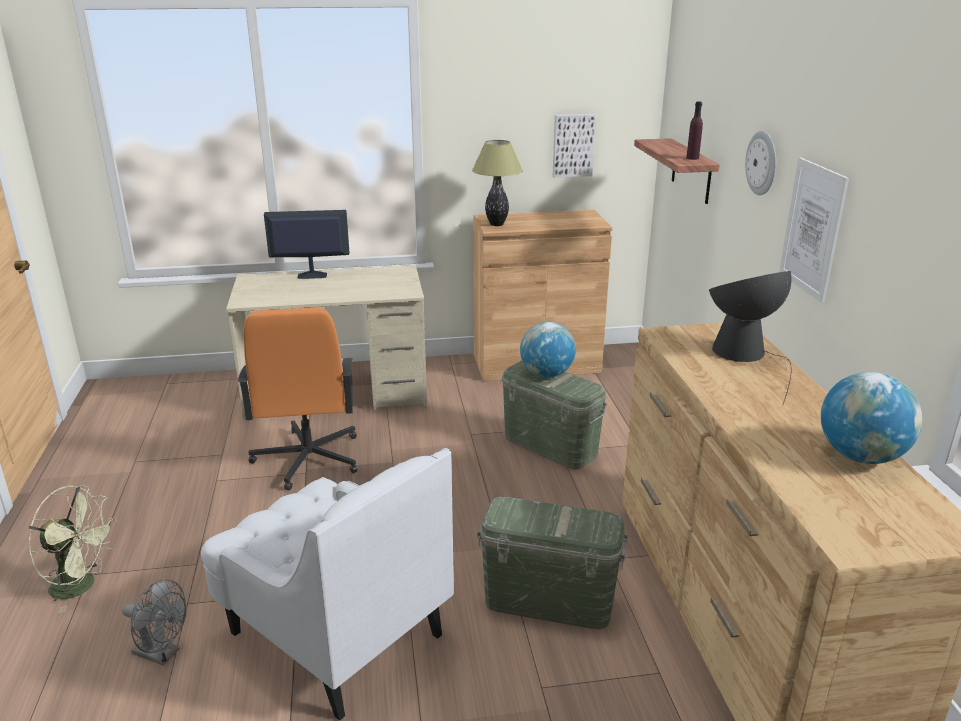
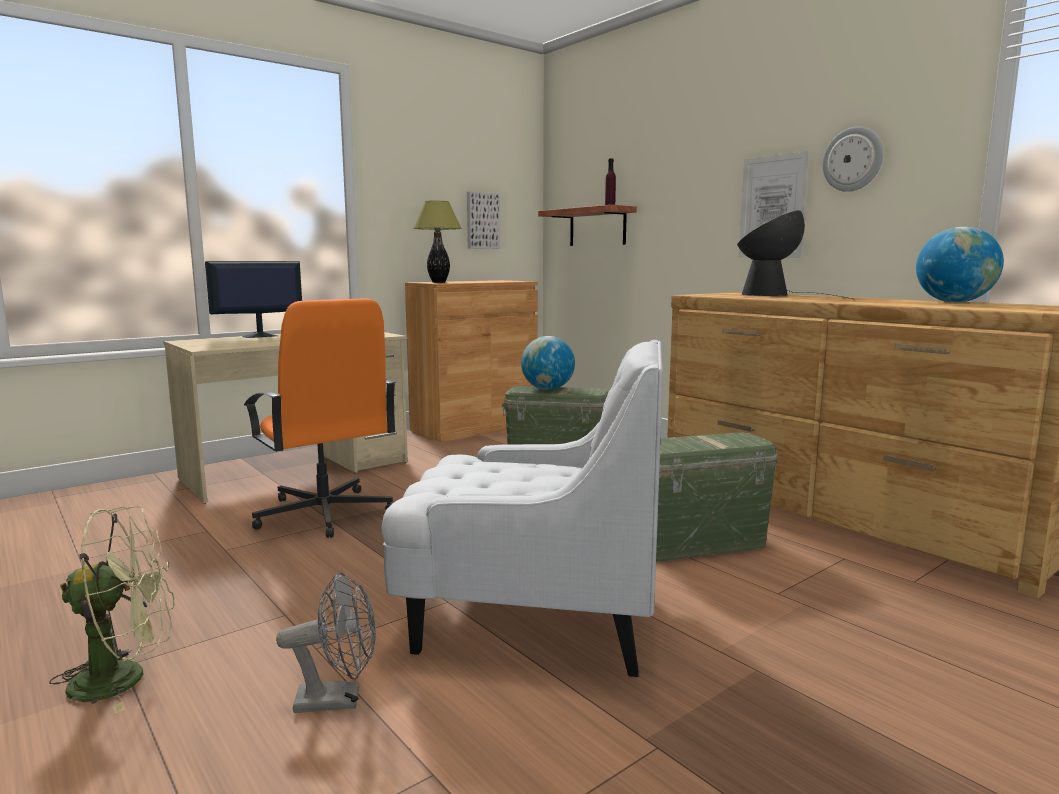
camera: 30 degrees left, 15 degrees down
(762, 163) = (695, 183): wall clock -> wall clock (853, 159)

